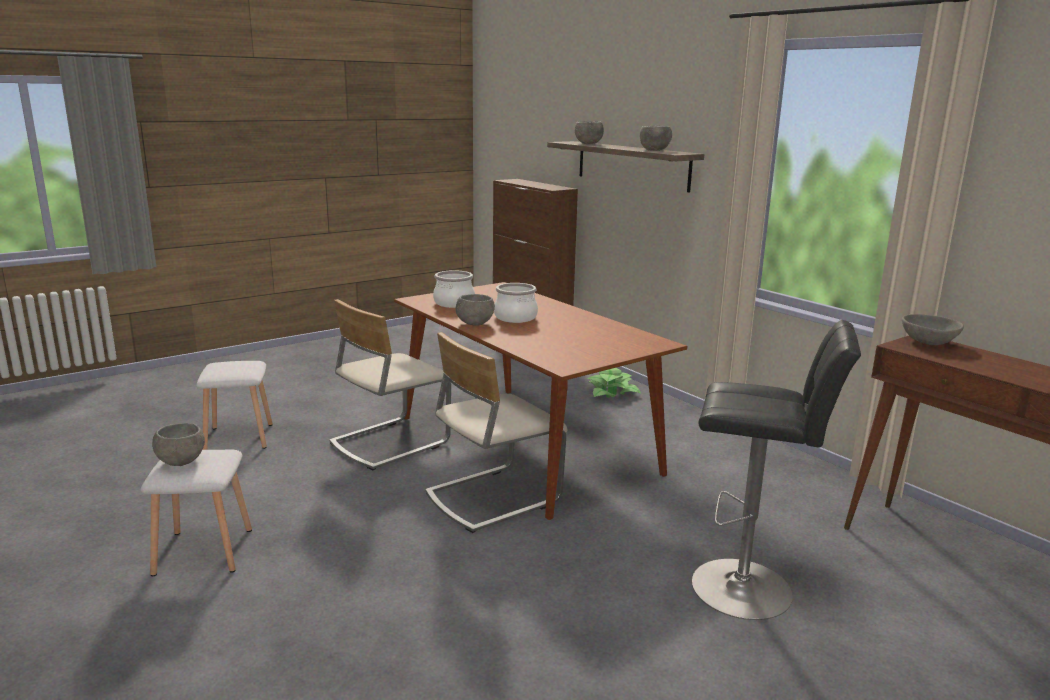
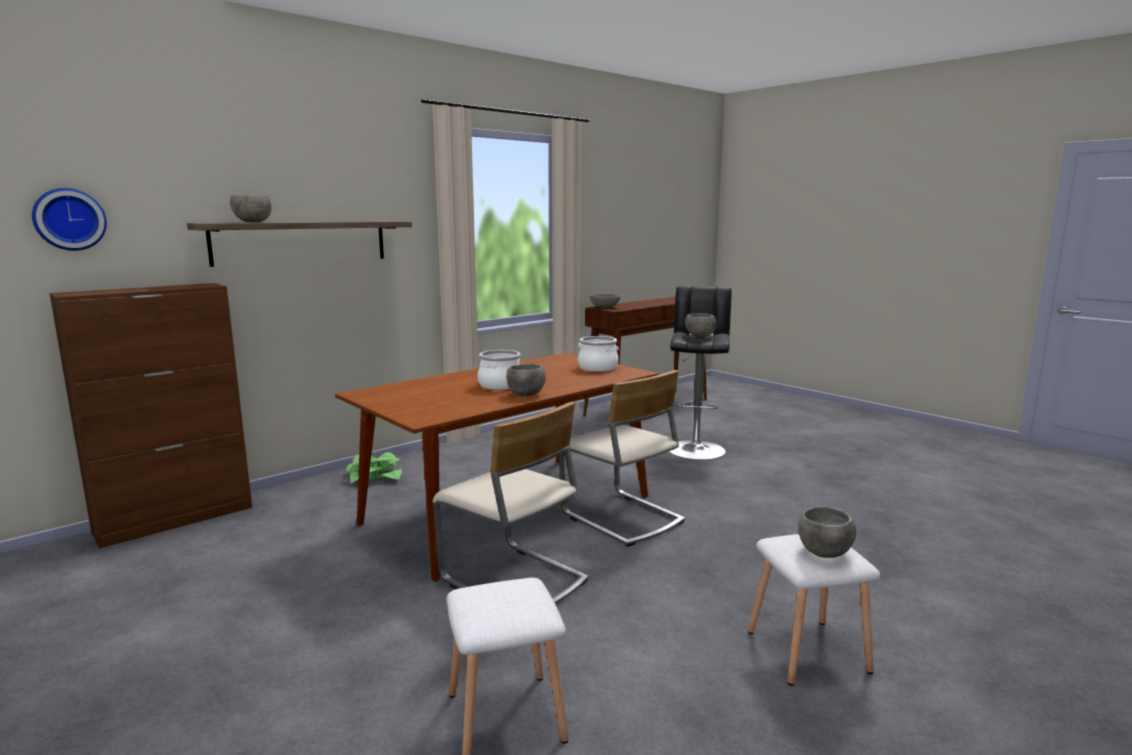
camera: 95 degrees left, 5 degrees down
(453, 303) = (441, 405): cooking pot -> cooking pot (597, 368)
(530, 134) = (69, 219): none -> wall clock
(654, 150) = (360, 221): grey bowl -> grey bowl (700, 336)

